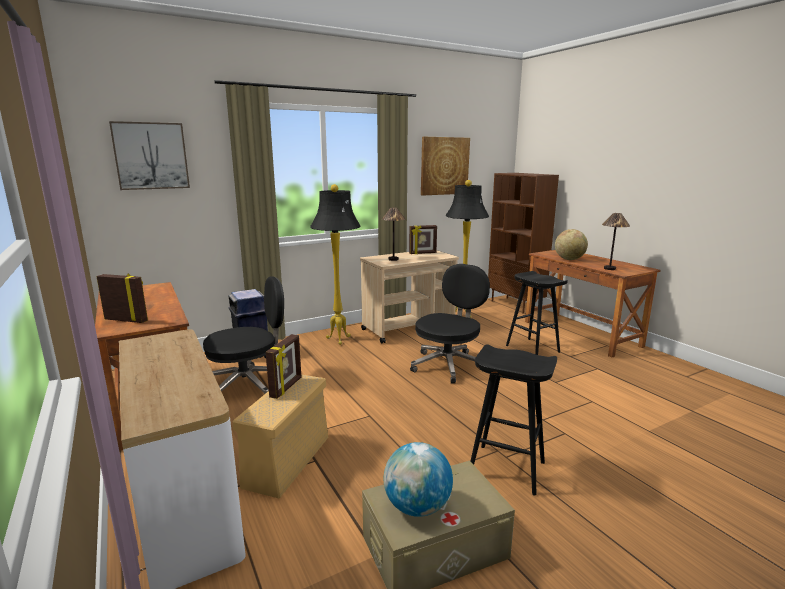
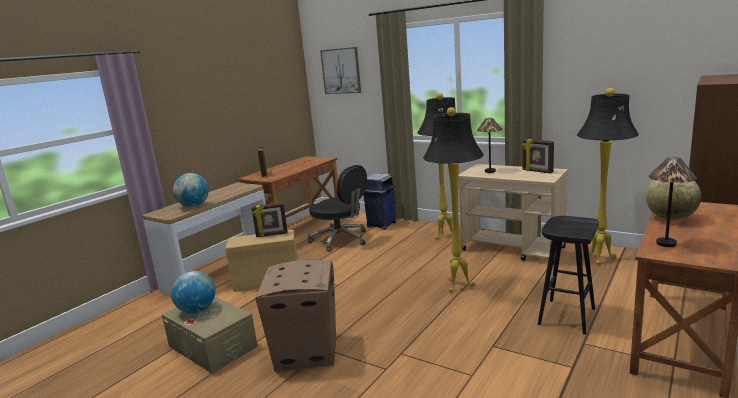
camera: 65 degrees right, 0 degrees up
(185, 384) = (194, 206): none -> globe
(444, 166) = (609, 68): picture -> none
(448, 365) = (458, 287): black office chair -> black floor lamp
(505, 469) = (307, 351): black stool -> cardboard box

